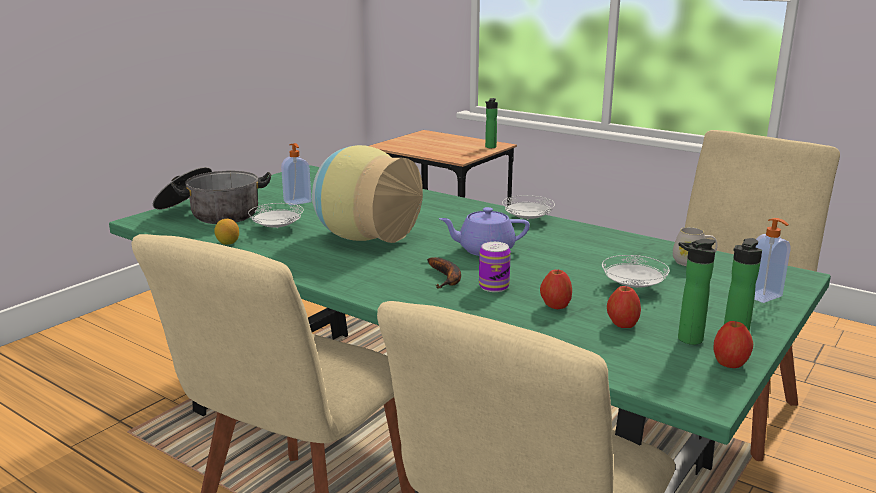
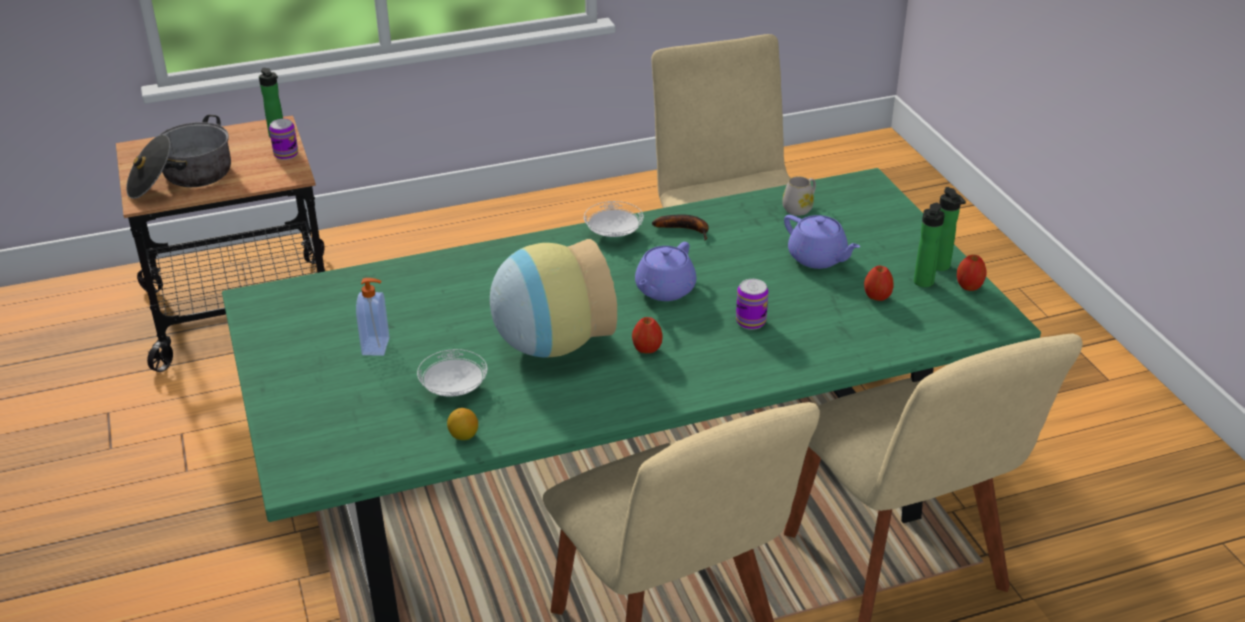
camera: 55 degrees left, 15 degrees up
(211, 214) = (340, 421): cooking pot -> cooking pot (182, 178)
(447, 278) = (707, 337): banana -> banana (686, 229)
(476, 153) = (286, 154): none -> can
(555, 306) = (818, 310): apple -> apple (646, 350)
(633, 287) = (818, 258): white plate -> purple teapot
(764, 296) = (887, 215): soap dispenser -> none

